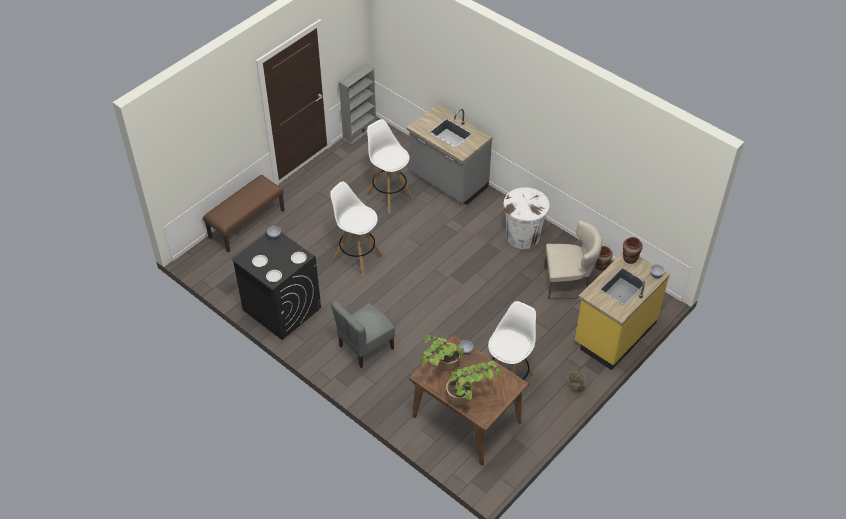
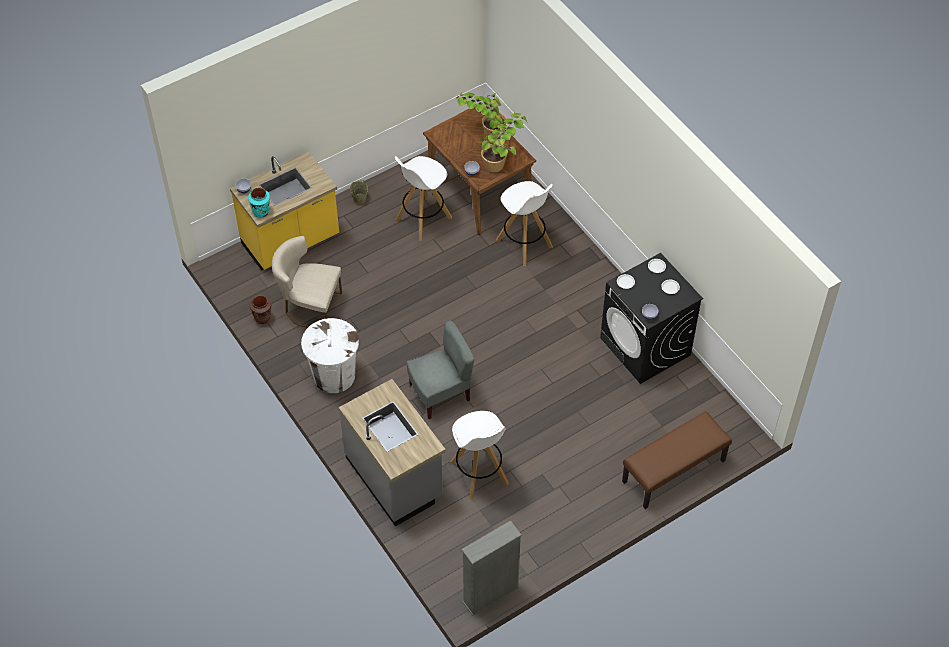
camera: 165 degrees left, 5 degrees up
(357, 257) = (543, 393): white stool -> white stool (524, 244)
(365, 347) = (560, 283): grey chair -> grey chair (440, 393)
(629, 259) = (261, 212): brown vase -> turquoise vase

